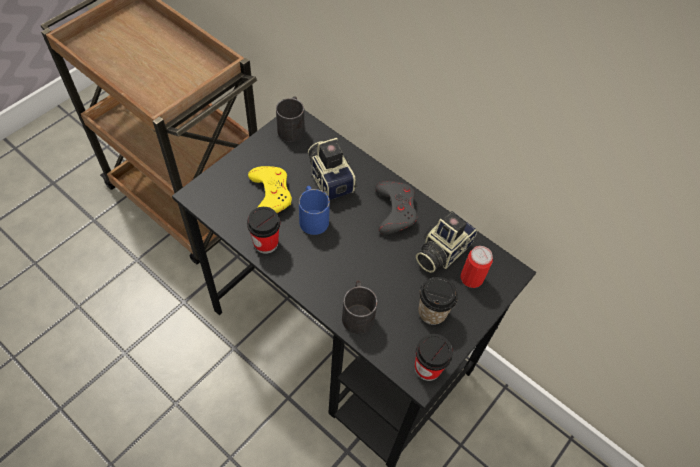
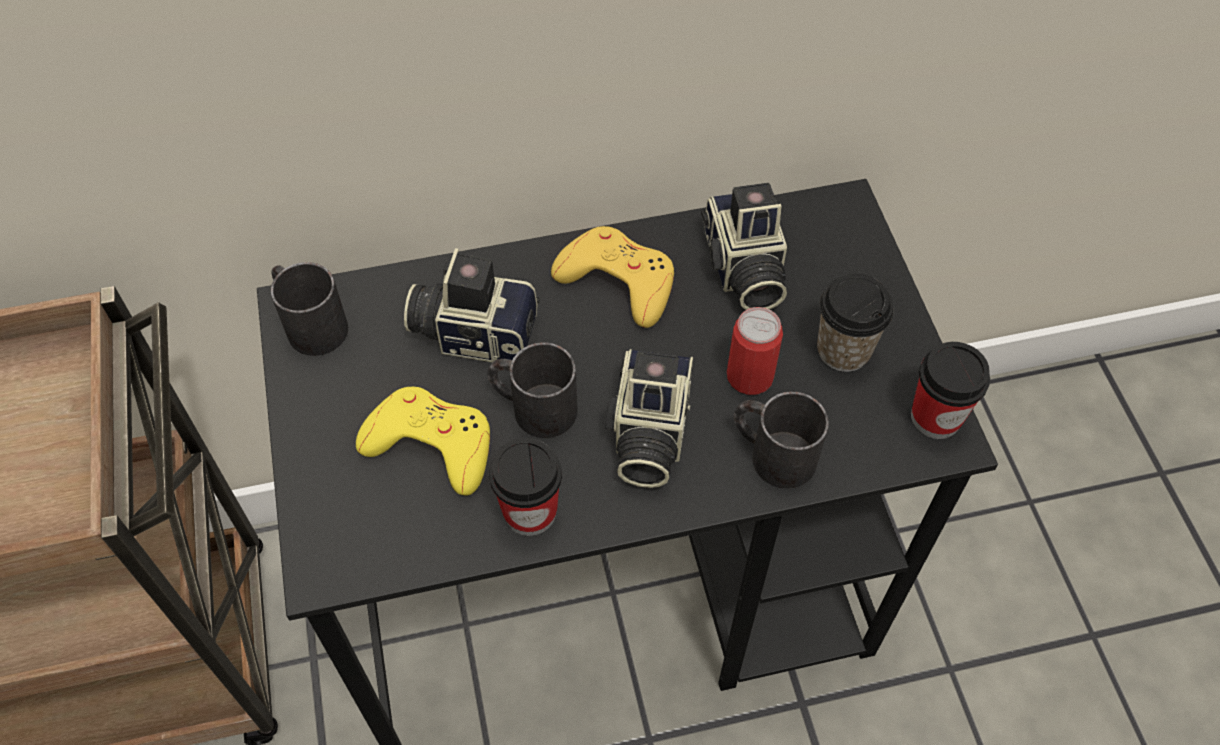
camera: 50 degrees left, 0 degrees up
(312, 216) = (533, 406): blue mug -> black mug
(331, 262) = (647, 434): none -> camera
(395, 210) = (618, 281): grey game controller -> yellow game controller
(471, 278) = (819, 261): can -> can (750, 376)

